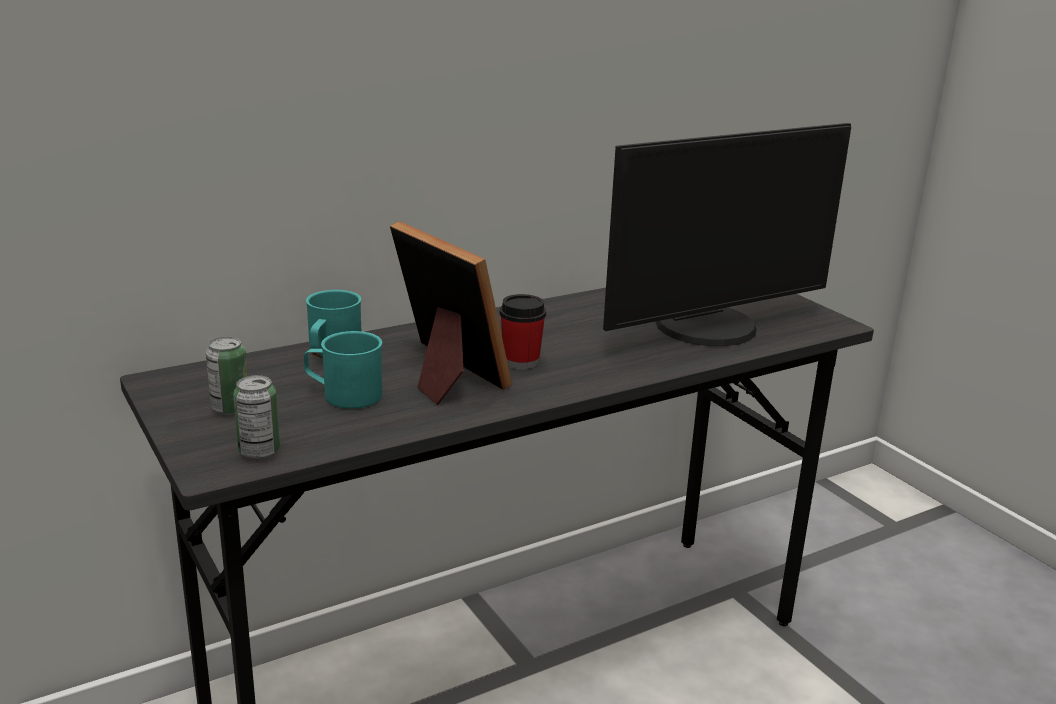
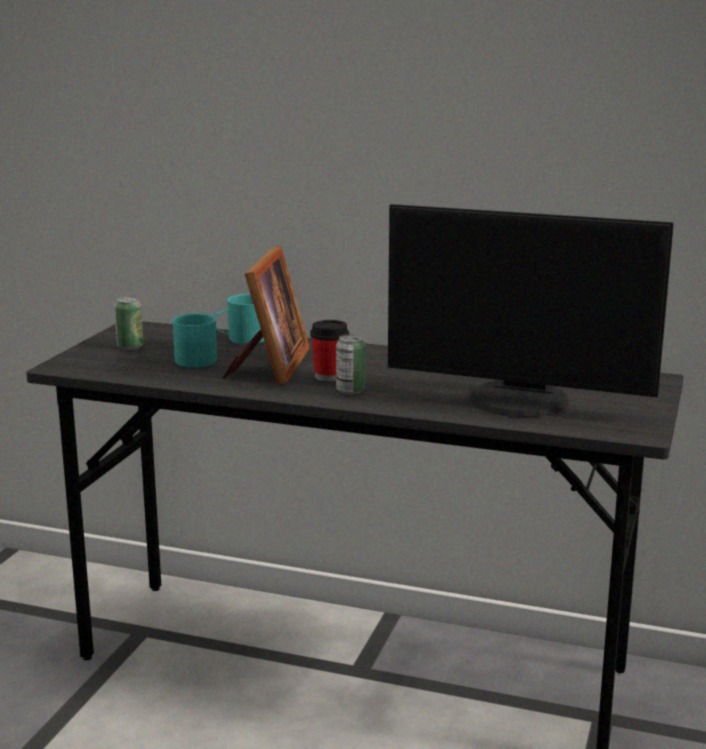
camera: 50 degrees right, 5 degrees down
(259, 452) = (93, 367): can -> can (350, 390)

